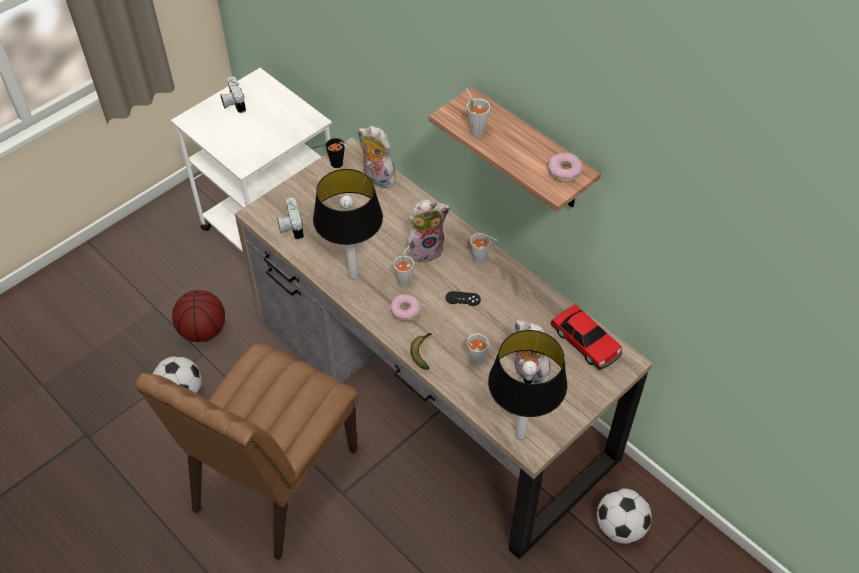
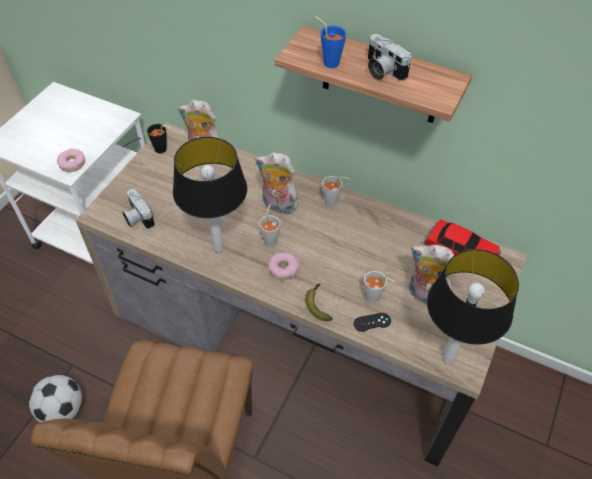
camera: 20 degrees left, 0 degrees up
(202, 331) = (65, 342): basketball -> none
(233, 102) = (37, 118): camera -> camera (382, 71)
(426, 249) = (277, 205): plush toy -> plush toy turned 120 degrees counterclockwise
(463, 298) = (332, 242): black game controller -> black game controller (372, 322)
(475, 128) = (328, 61): grey cup -> blue cup
(564, 171) = (437, 81): donut -> donut (72, 163)
(620, 527) = (506, 406): football -> none

